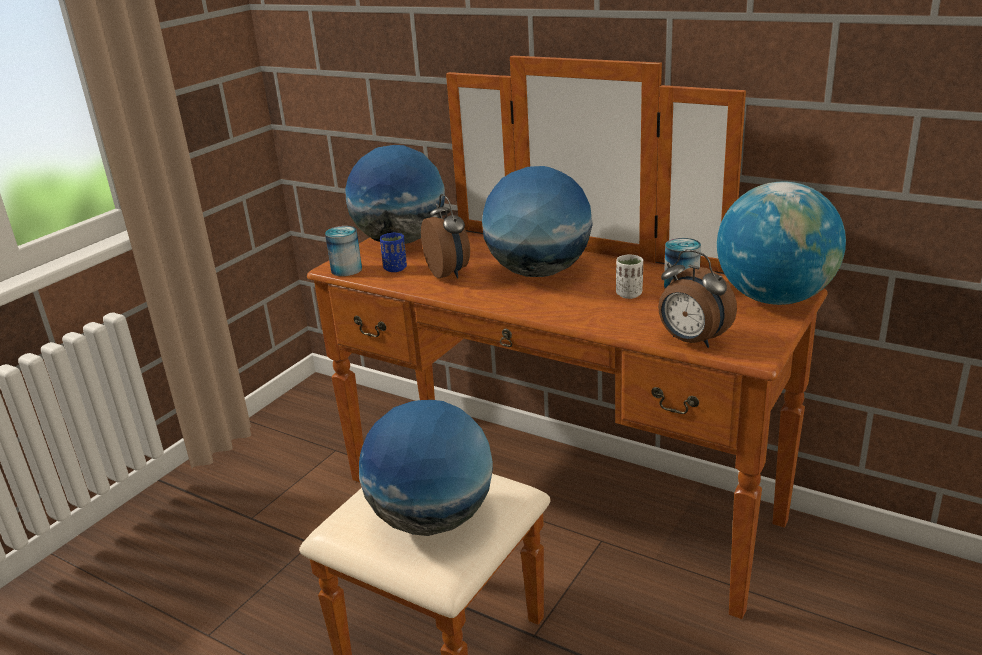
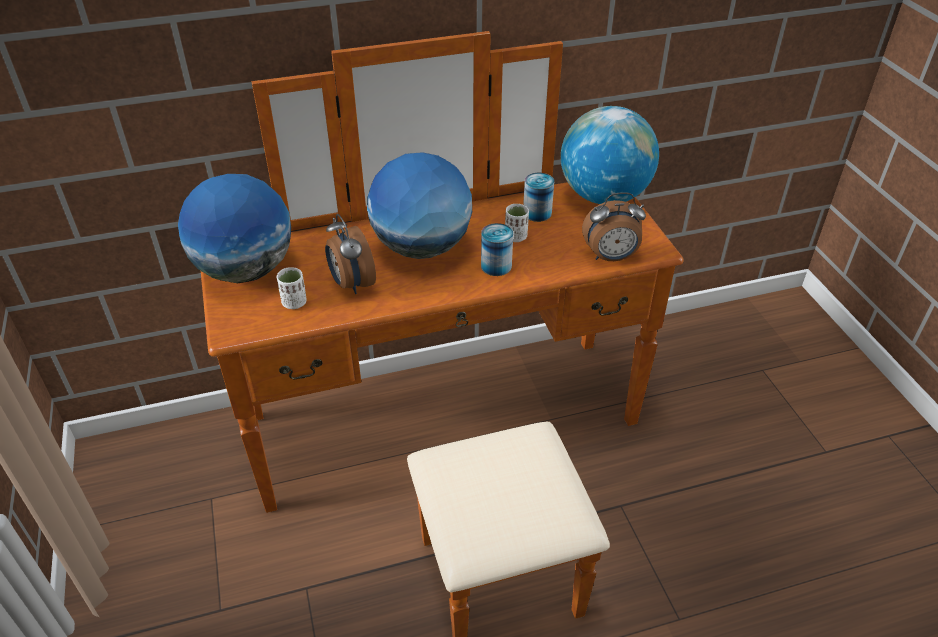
camera: 50 degrees left, 15 degrees up
(346, 270) = (249, 327): can -> can (496, 266)
(395, 268) = (294, 303): blue cup -> white cup
(432, 519) = (526, 493): globe -> none
(449, 273) = (351, 284): alarm clock -> alarm clock turned 135 degrees counterclockwise

